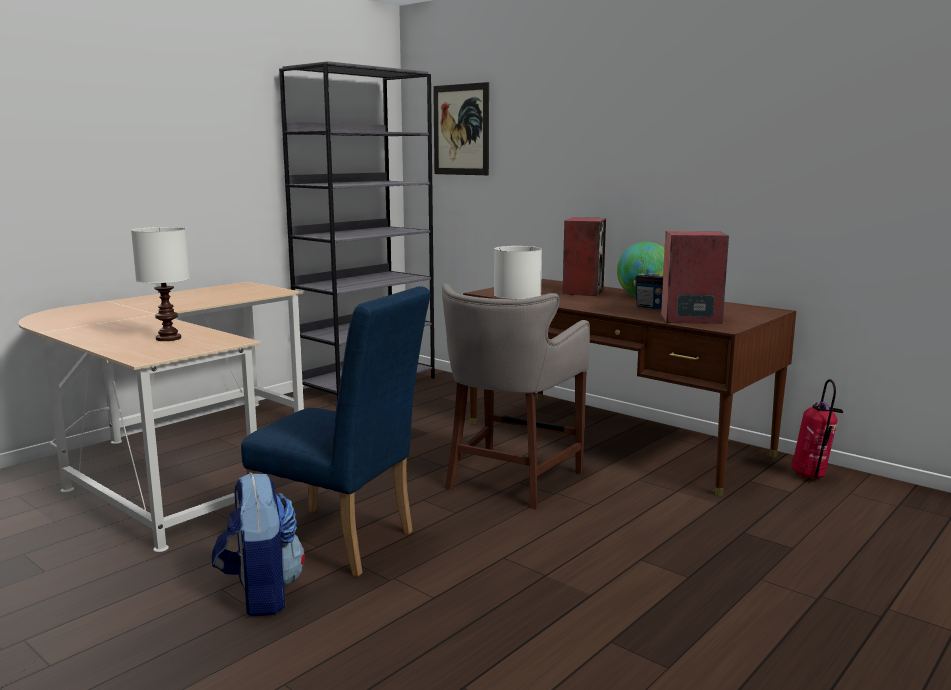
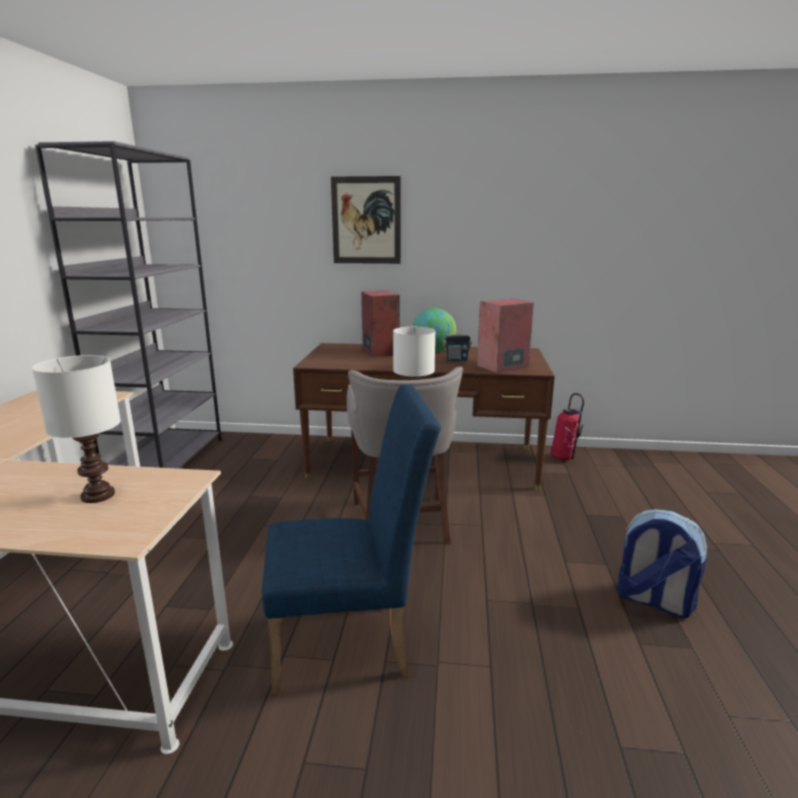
camera: 35 degrees left, 5 degrees up
(260, 594) = (349, 746): backpack -> backpack (652, 601)
(461, 130) = (220, 214): picture -> picture (366, 220)

